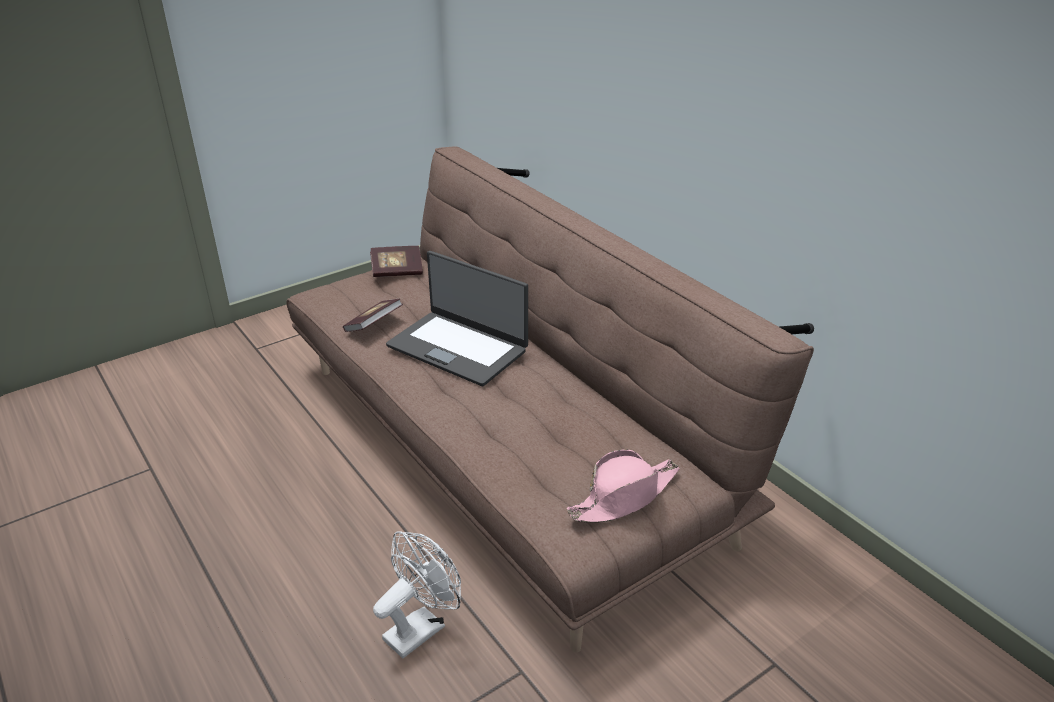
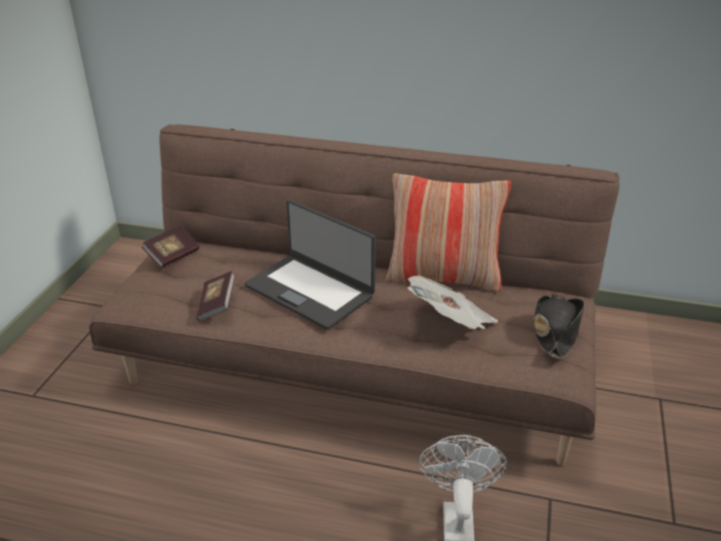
camera: 40 degrees left, 0 degrees up
(458, 347) = (310, 290): laptop -> laptop turned 45 degrees clockwise
(535, 435) = (451, 323): none -> newspaper
(594, 393) = (443, 277): none -> pillow
(624, 496) = (555, 331): pink hat -> black hat

